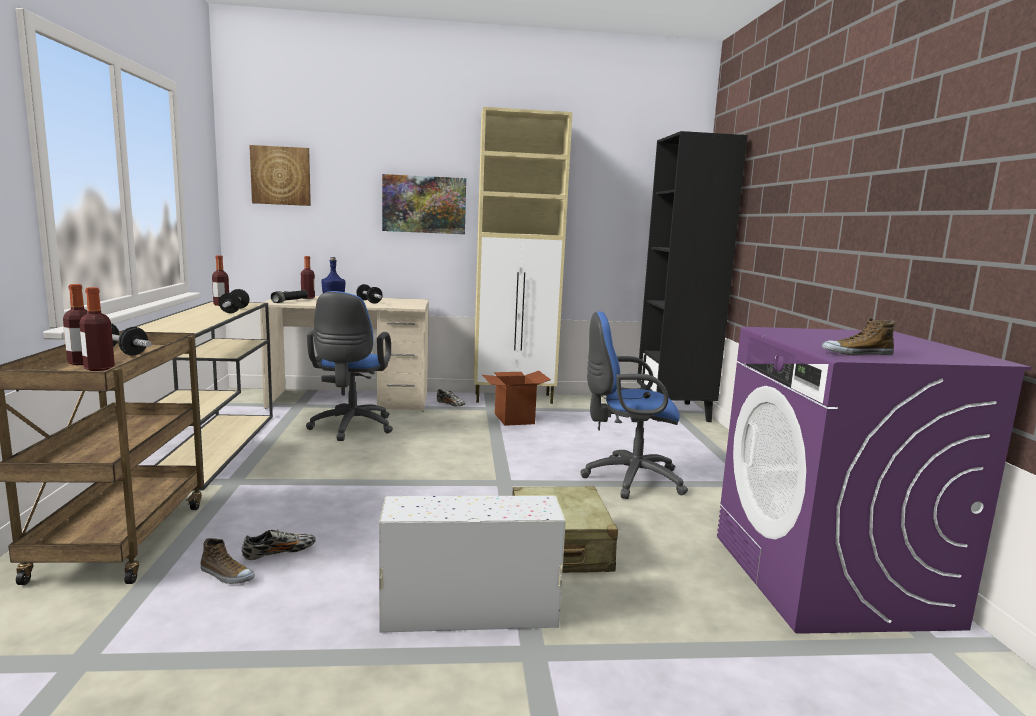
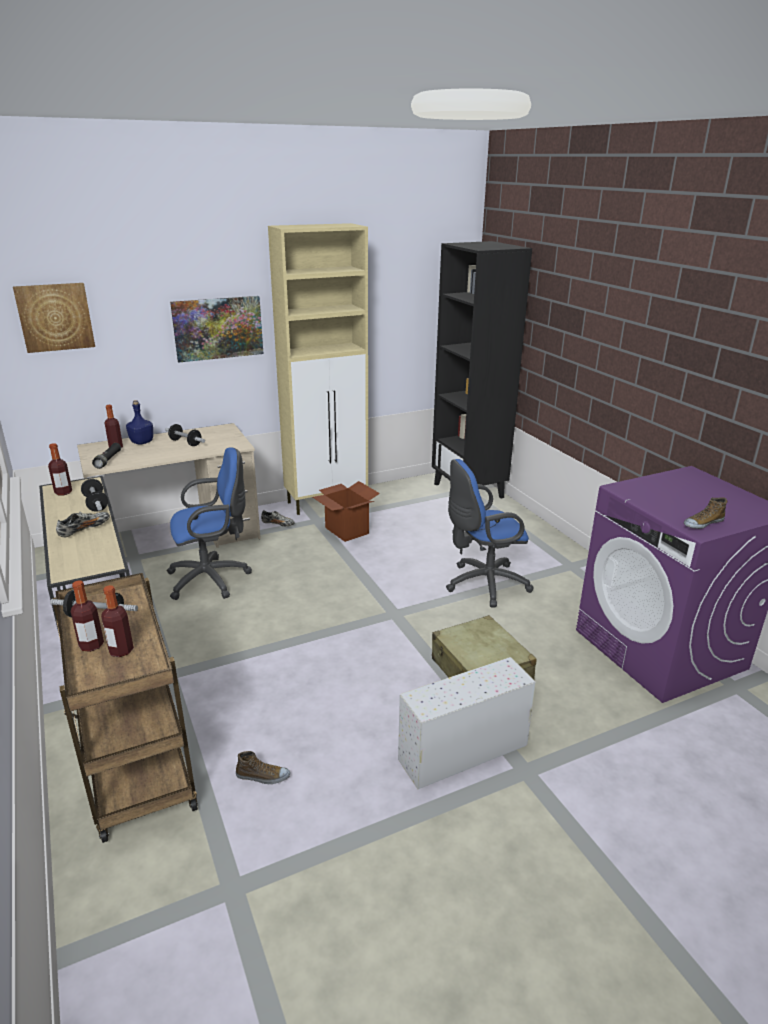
camera: 20 degrees left, 15 degrees up
(279, 553) = (283, 742): shoe -> shoe (84, 529)
(350, 428) = (213, 579): blue office chair -> blue office chair turned 90 degrees counterclockwise

